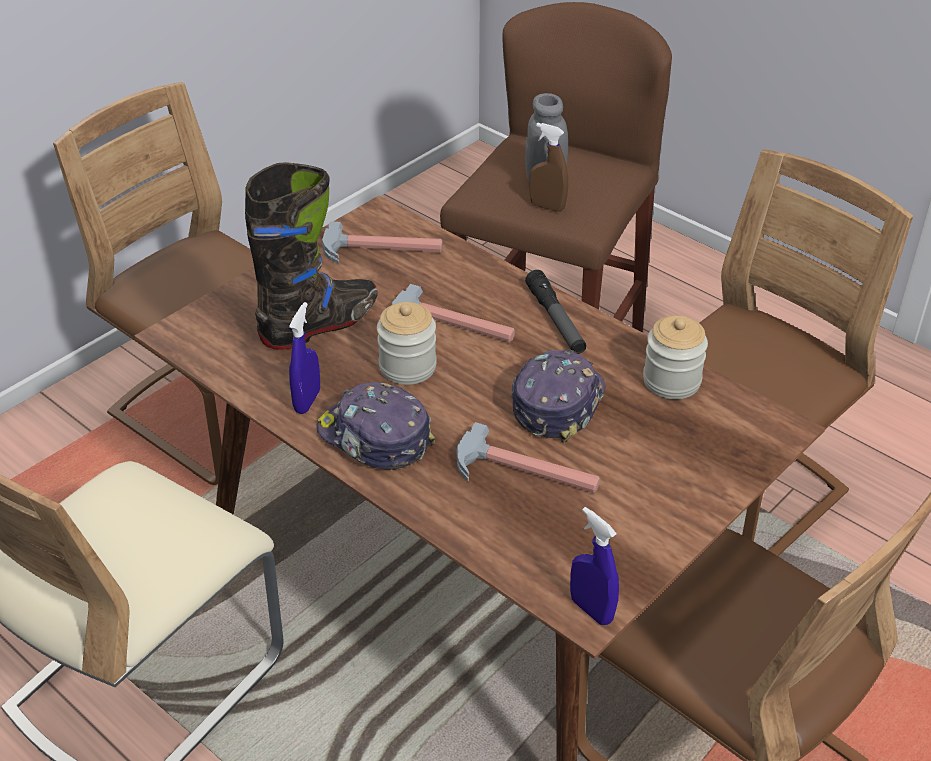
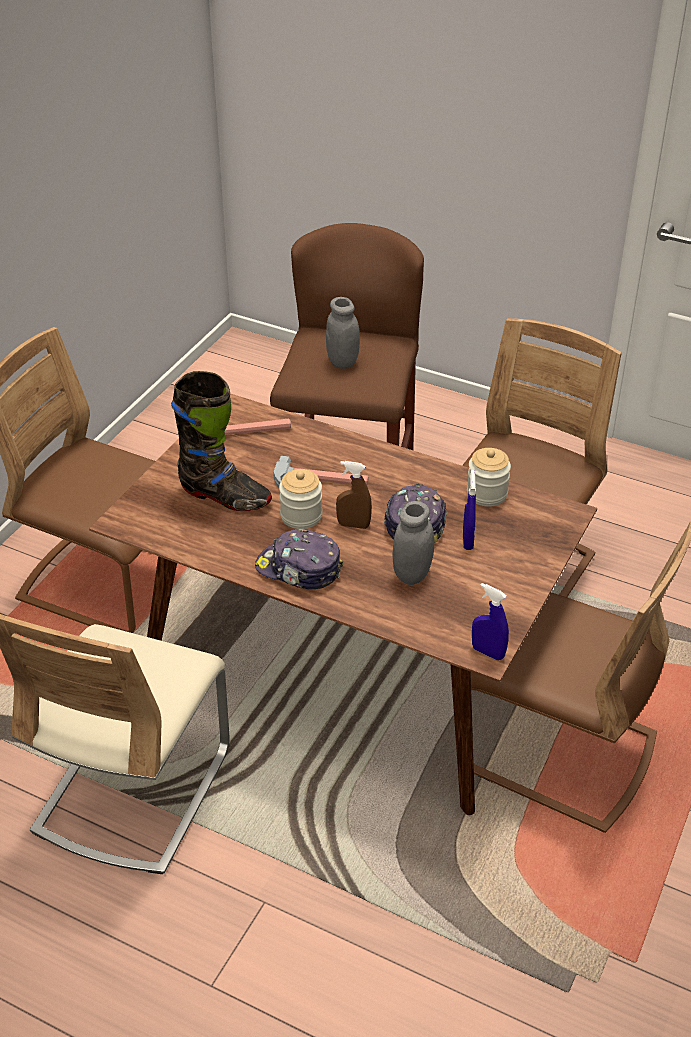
camera: 15 degrees left, 0 degrees up
(307, 401) = (240, 553): blue spray bottle -> blue spray bottle (467, 540)
(320, 325) = (224, 497): black boot -> black boot turned 75 degrees clockwise
(525, 473) = (412, 574): hammer -> grey jar
(547, 207) = (351, 381): brown spray bottle -> brown spray bottle (353, 525)
(555, 320) = (392, 464): flashlight -> none

